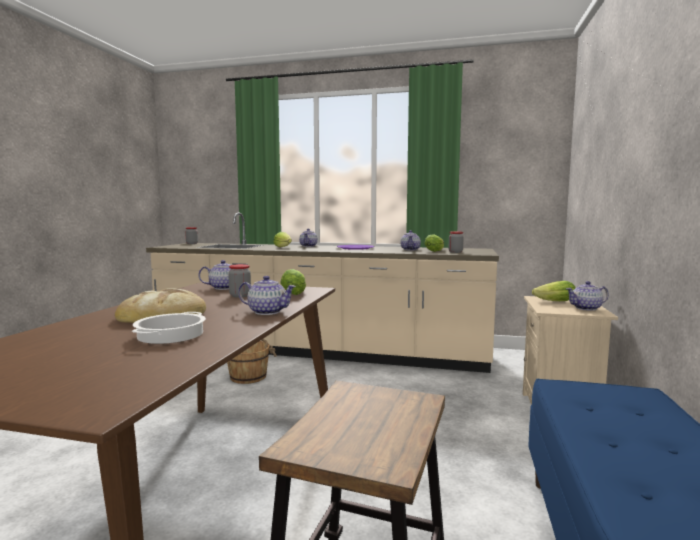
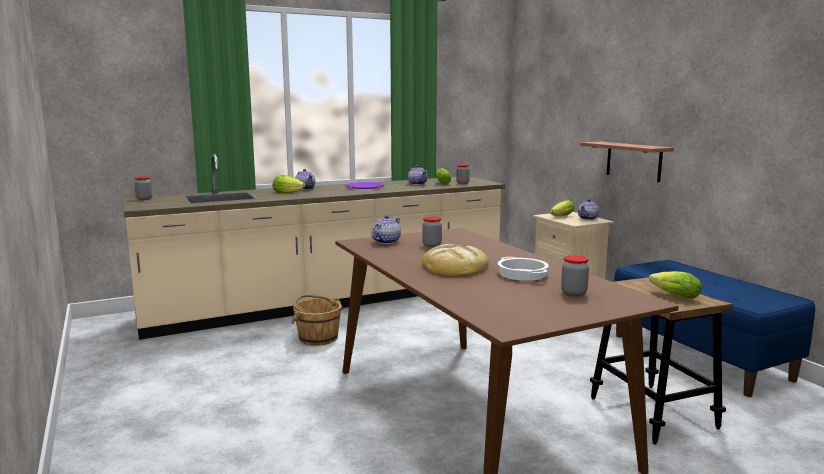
camera: 40 degrees left, 5 degrees up
(101, 368) = (573, 293): none -> jar
(267, 312) = (504, 251): teapot -> none
(295, 292) = (455, 235): lettuce -> lettuce (672, 295)
(641, 227) = (633, 161): none -> shelf

